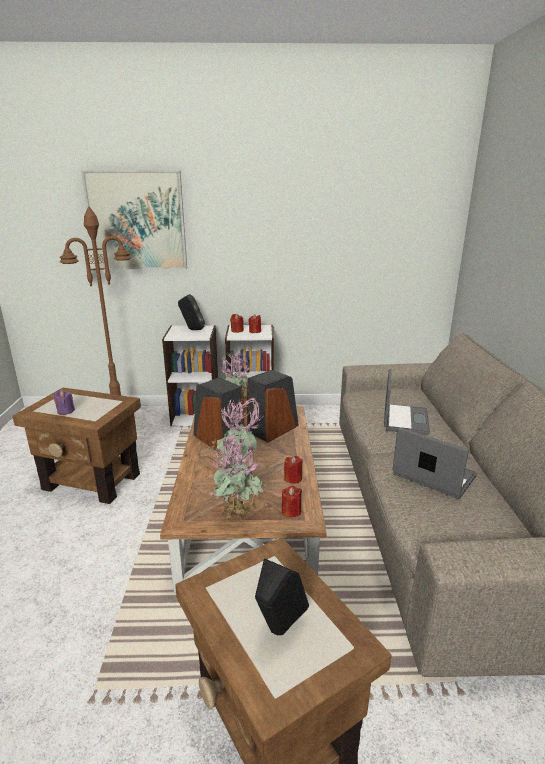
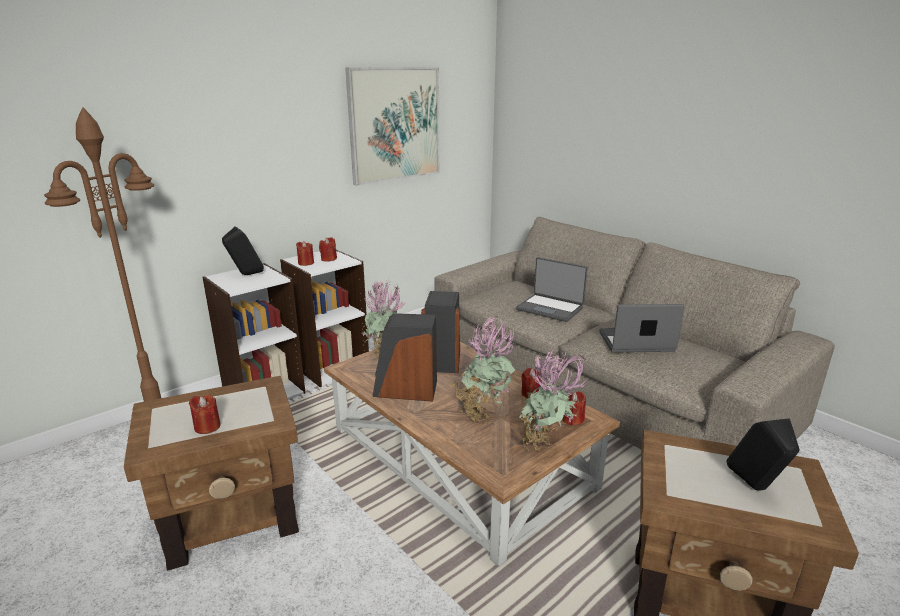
camera: 40 degrees left, 0 degrees up
(65, 411) = (207, 427): purple candle -> red candle
(137, 221) = (132, 128): picture -> picture (395, 124)
(404, 420) = (550, 308): laptop -> laptop turned 150 degrees clockwise

